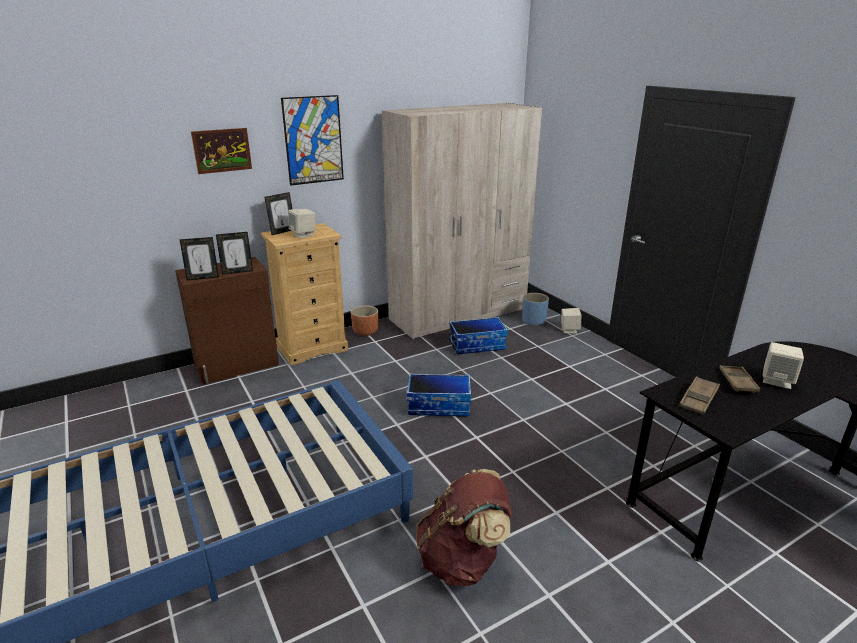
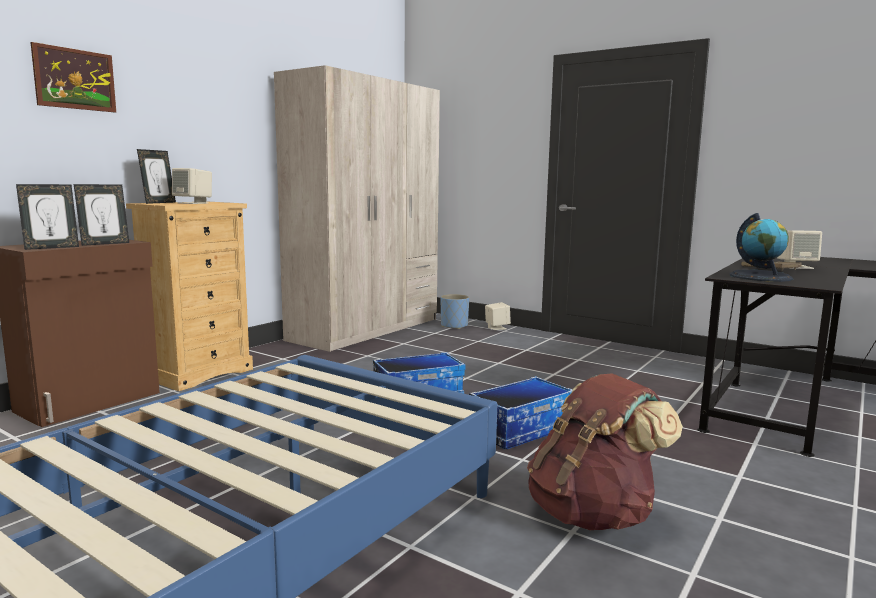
camera: 25 degrees left, 15 degrees down
(313, 140) = (195, 92): picture -> none
(365, 332) = (262, 353): brown planter -> none
(477, 345) = (412, 347): storage box -> storage box (520, 430)
(698, 399) = (760, 276): brown tray -> globe

